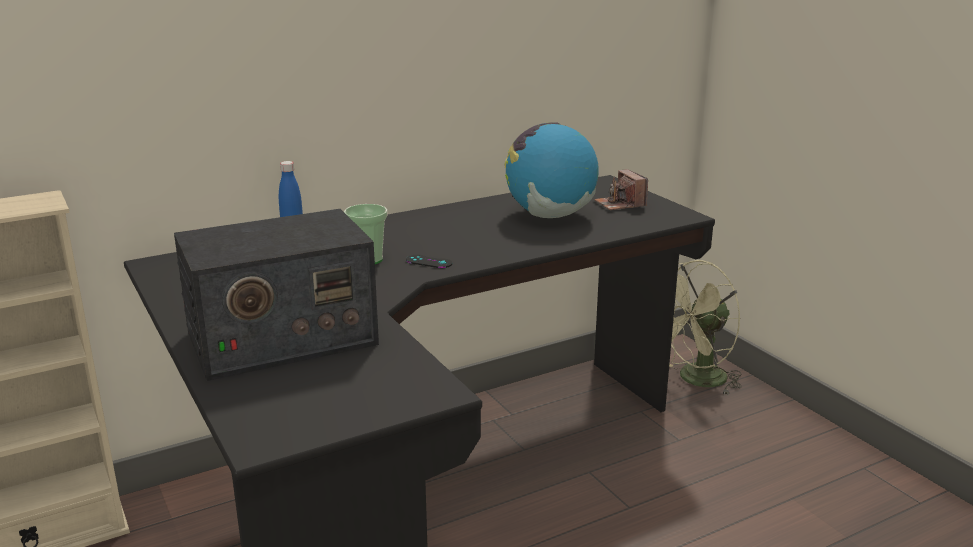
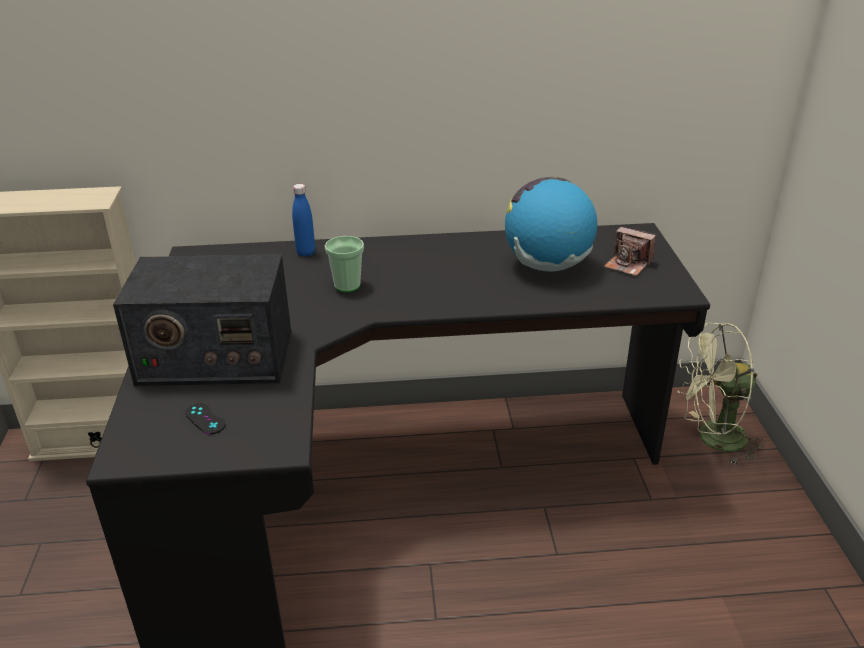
camera: 25 degrees right, 10 degrees up
(429, 262) = (394, 299): black game controller -> black game controller (205, 419)
(620, 204) = (628, 264): camera -> camera turned 60 degrees counterclockwise

